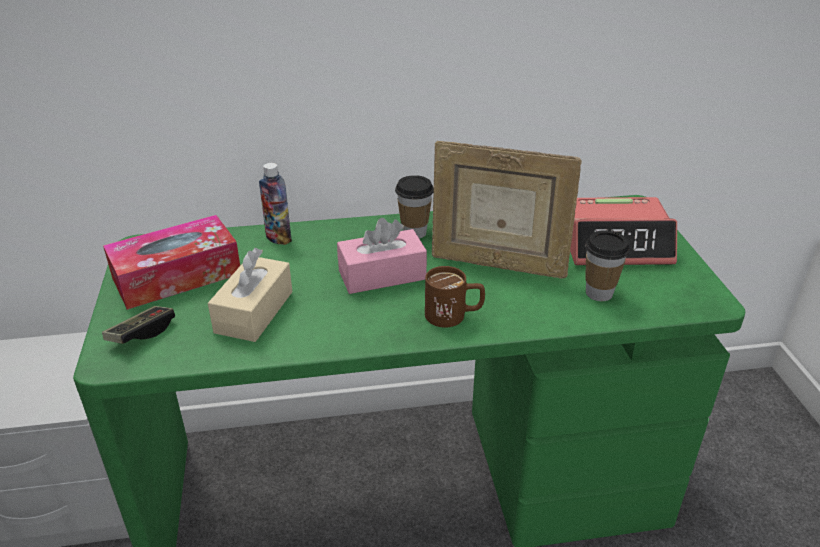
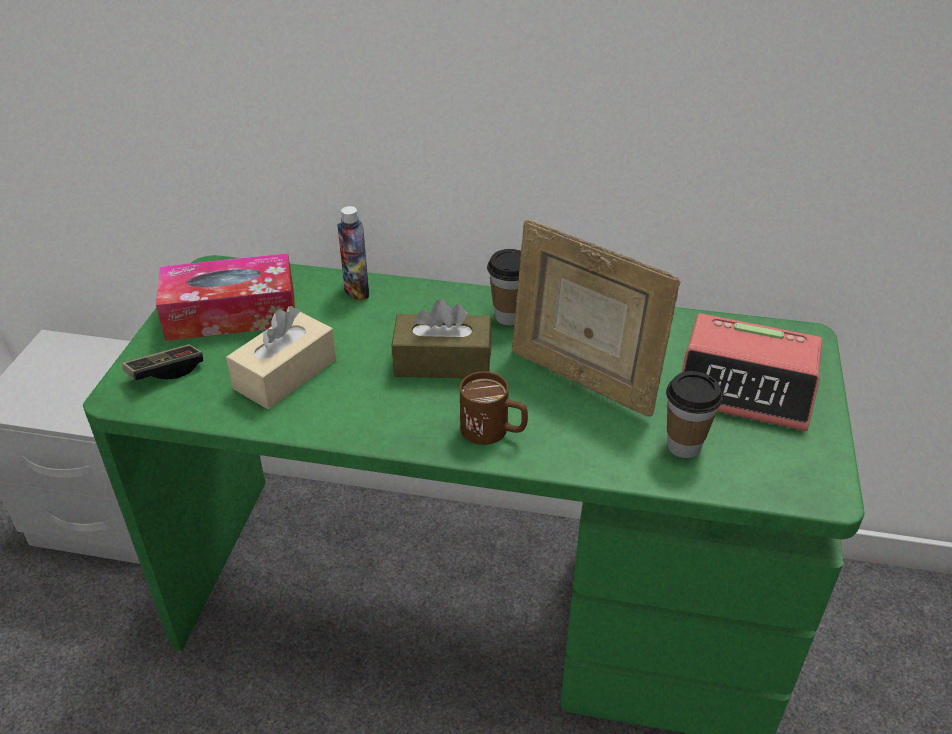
camera: 20 degrees right, 5 degrees up
(382, 275) = (443, 362): pink tissue box -> brown tissue box

